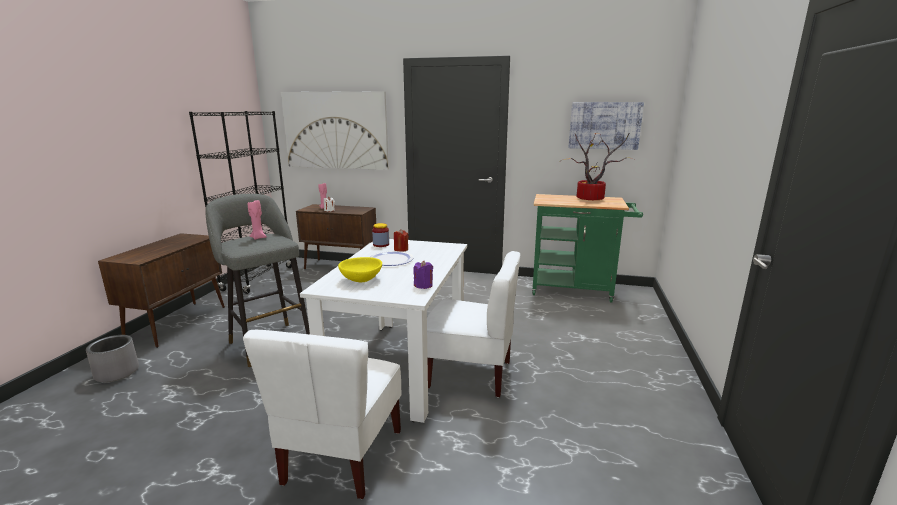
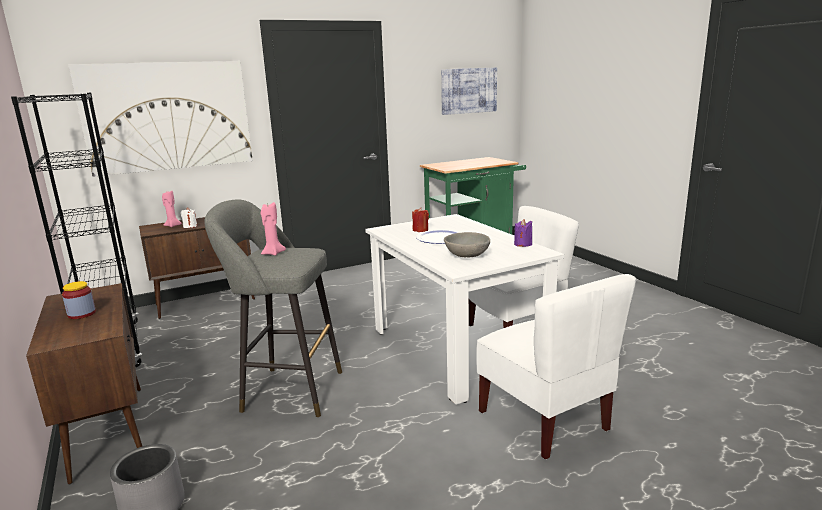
camera: 40 degrees left, 0 degrees up
(361, 279) = (467, 255): yellow bowl -> grey bowl
(381, 244) = (390, 232): jar -> jar (81, 314)
(589, 199) = (474, 161): potted plant -> none

